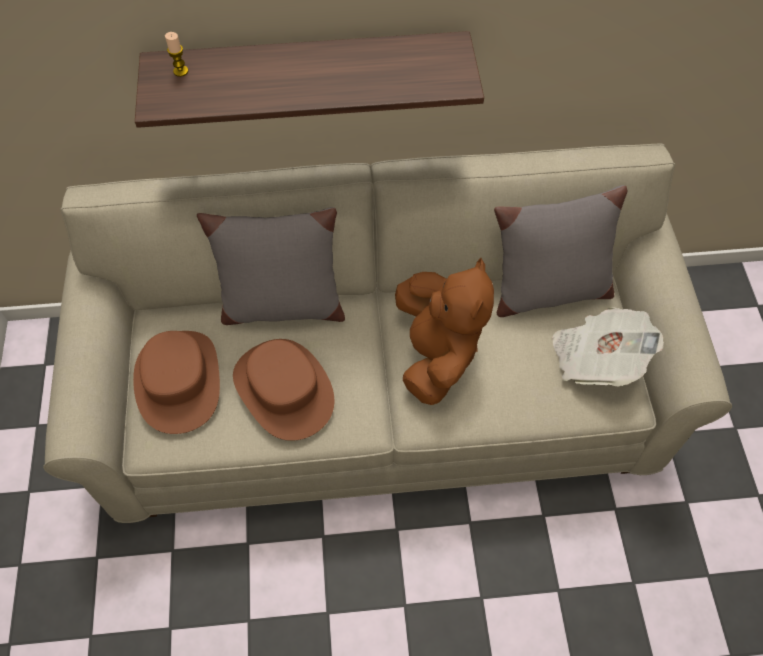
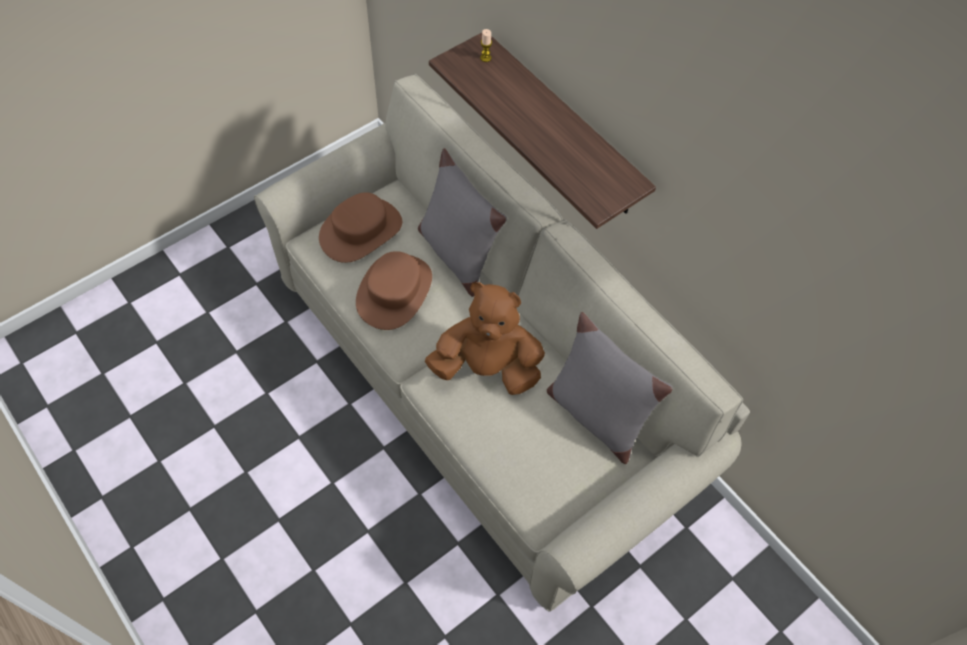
camera: 55 degrees right, 0 degrees up
(436, 353) = (487, 367): brown plush toy -> brown plush toy turned 135 degrees counterclockwise
(597, 358) = (560, 477): newspaper -> none

